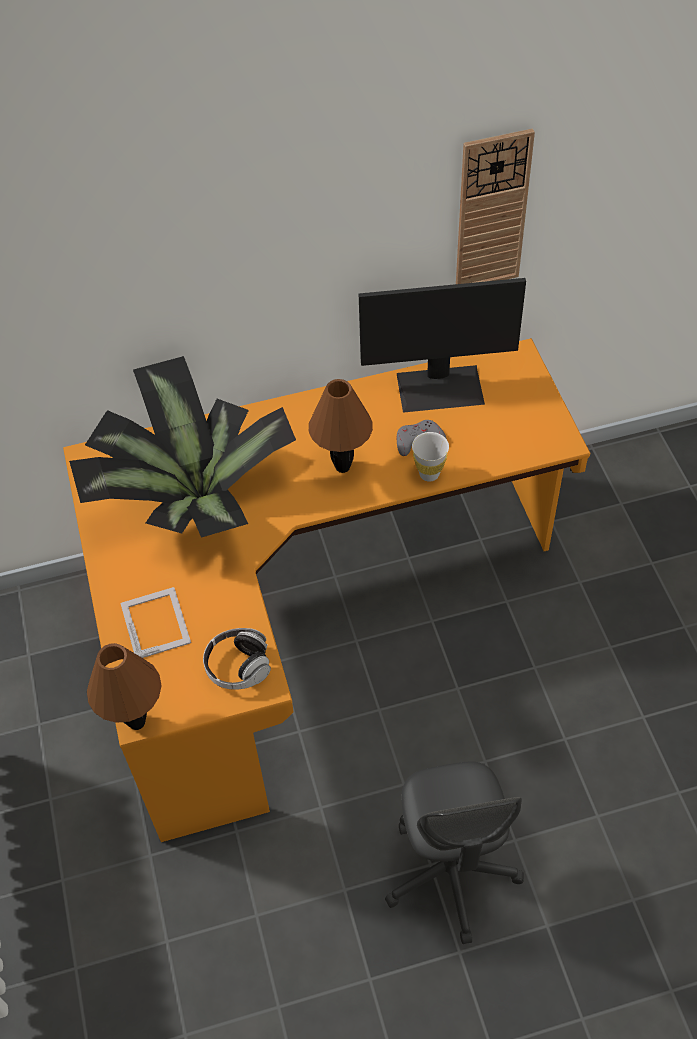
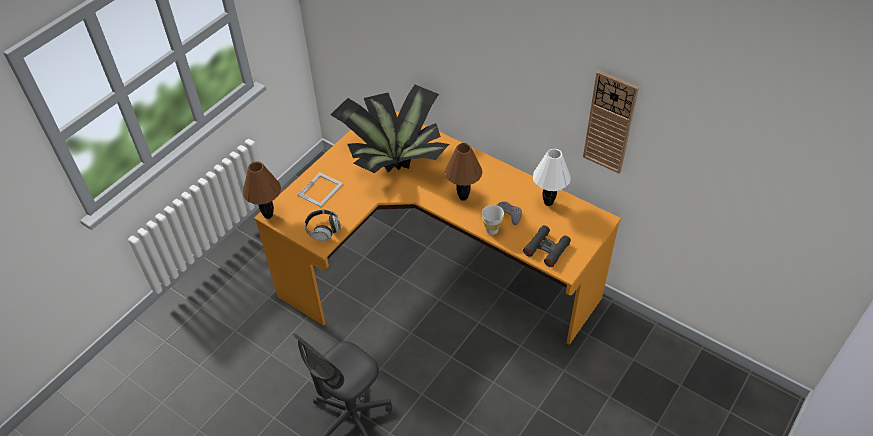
camera: 50 degrees right, 5 degrees down
(440, 387) = (548, 202): monitor -> white table lamp
(512, 439) = (546, 249): none -> black binoculars

